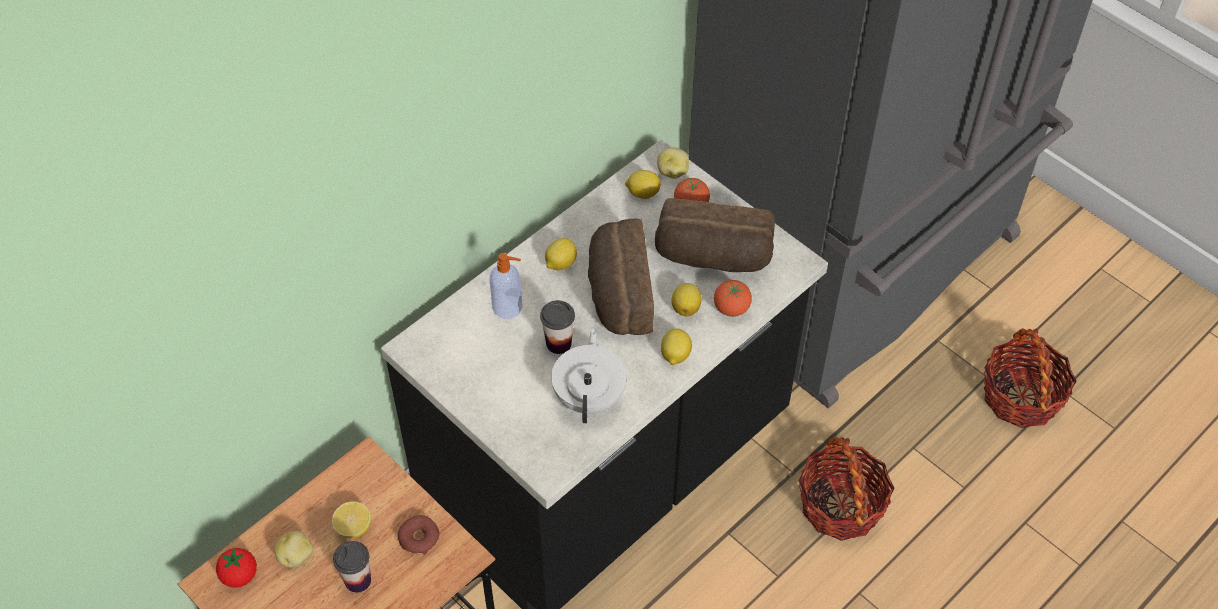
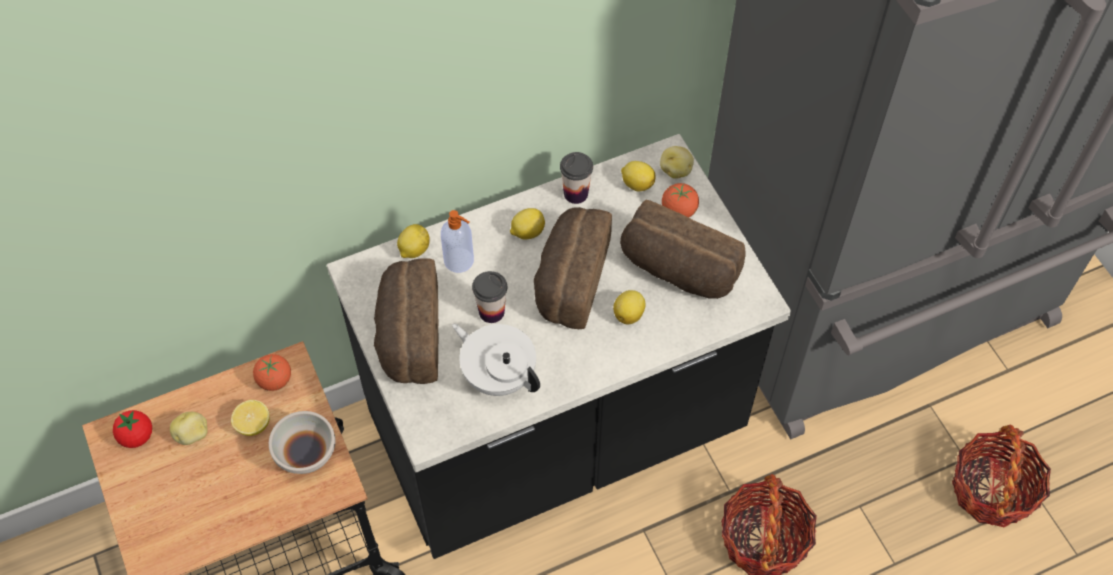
camera: 20 degrees right, 5 degrees up
(358, 580) = (236, 476): cup -> cup (576, 193)
(419, 538) = (307, 455): donut -> white bowl
(489, 387) = (408, 335): none -> bread
(590, 396) = (498, 374): white teapot -> white teapot turned 75 degrees counterclockwise
(675, 355) = (597, 359): lemon -> lemon (414, 250)
(731, 308) = (673, 328): tomato -> tomato (275, 380)

